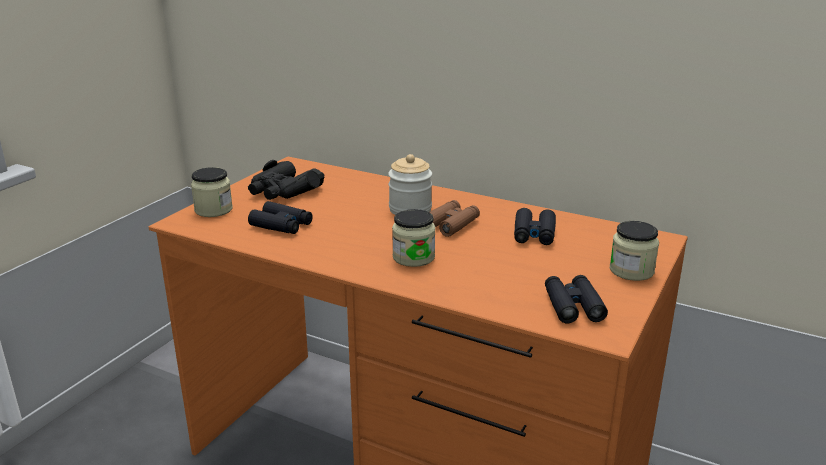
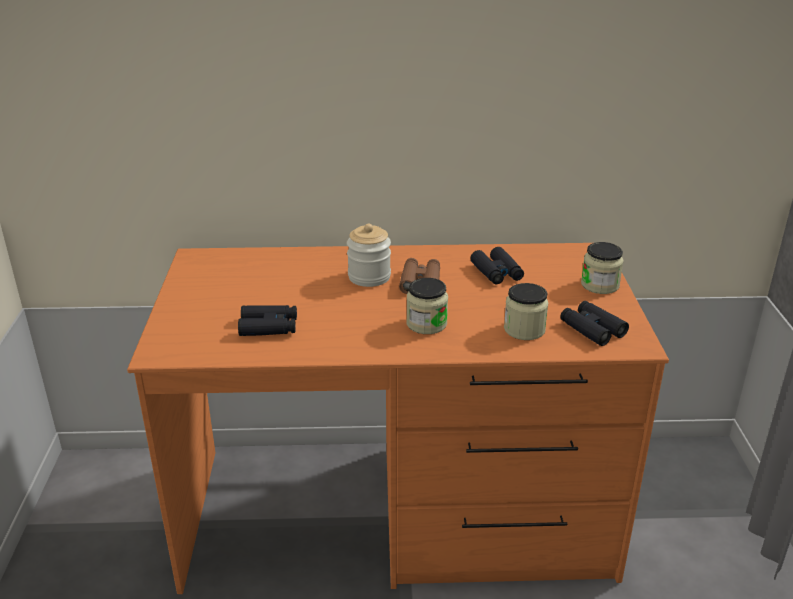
camera: 30 degrees left, 5 degrees up
(213, 210) = (177, 330): jar -> jar (524, 329)
(283, 191) = (224, 289): black binoculars -> none

